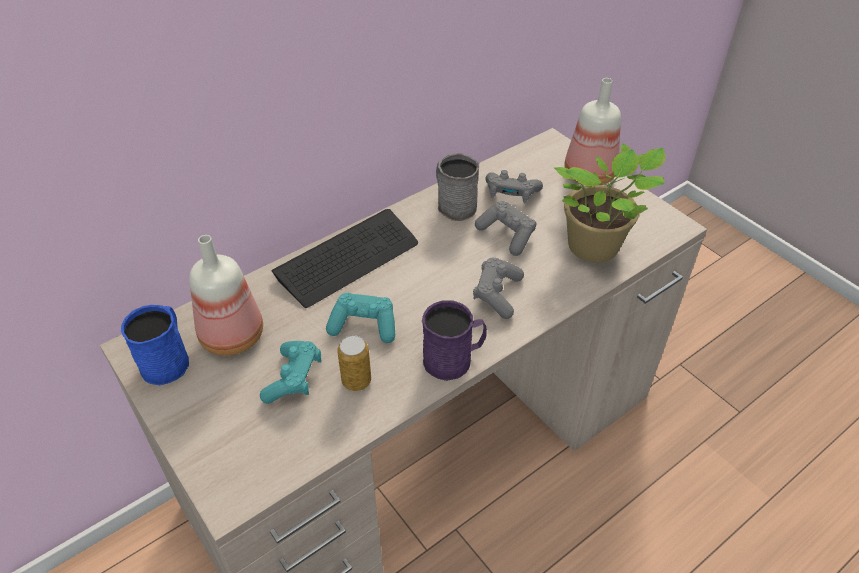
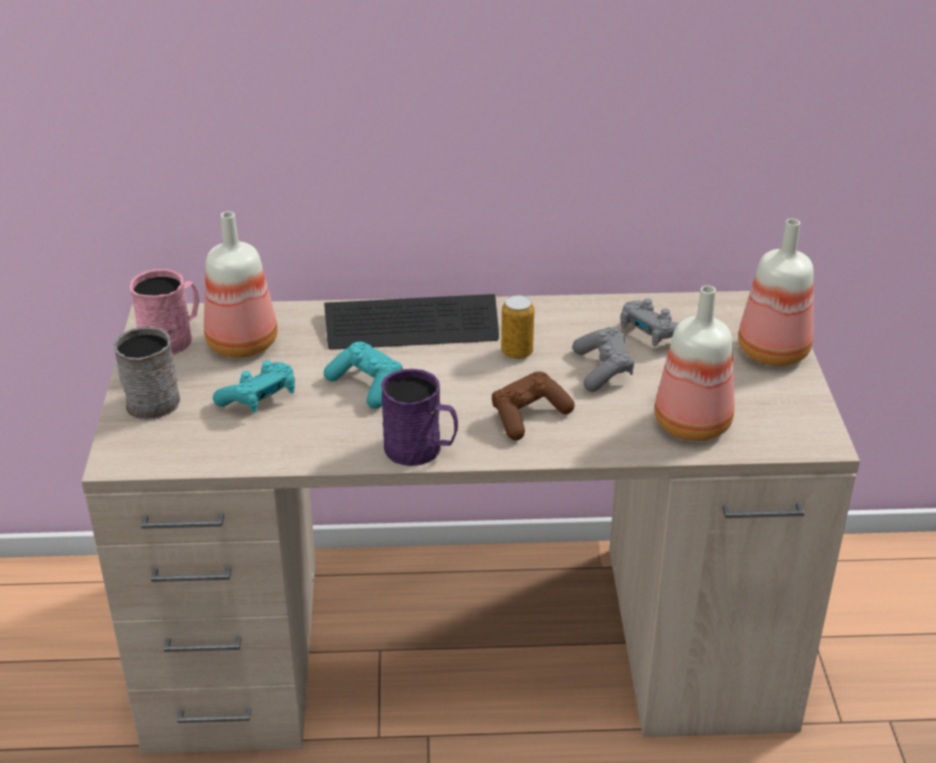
camera: 35 degrees right, 10 degrees down
(167, 359) = (172, 338): blue mug -> pink mug
(356, 381) = (312, 425): can -> can (517, 352)
(453, 205) = (576, 320): grey mug -> grey mug (153, 397)
(497, 294) = (528, 416): grey game controller -> brown game controller
(596, 248) = (691, 422): potted plant -> bottle

